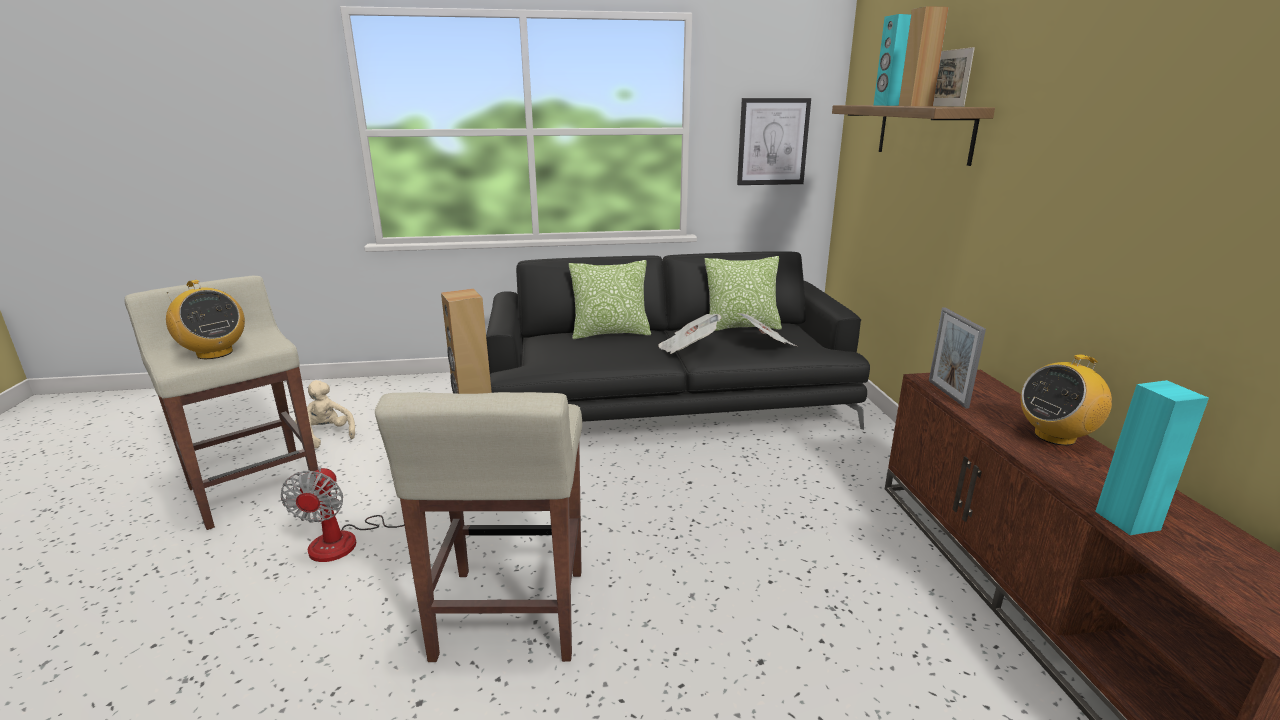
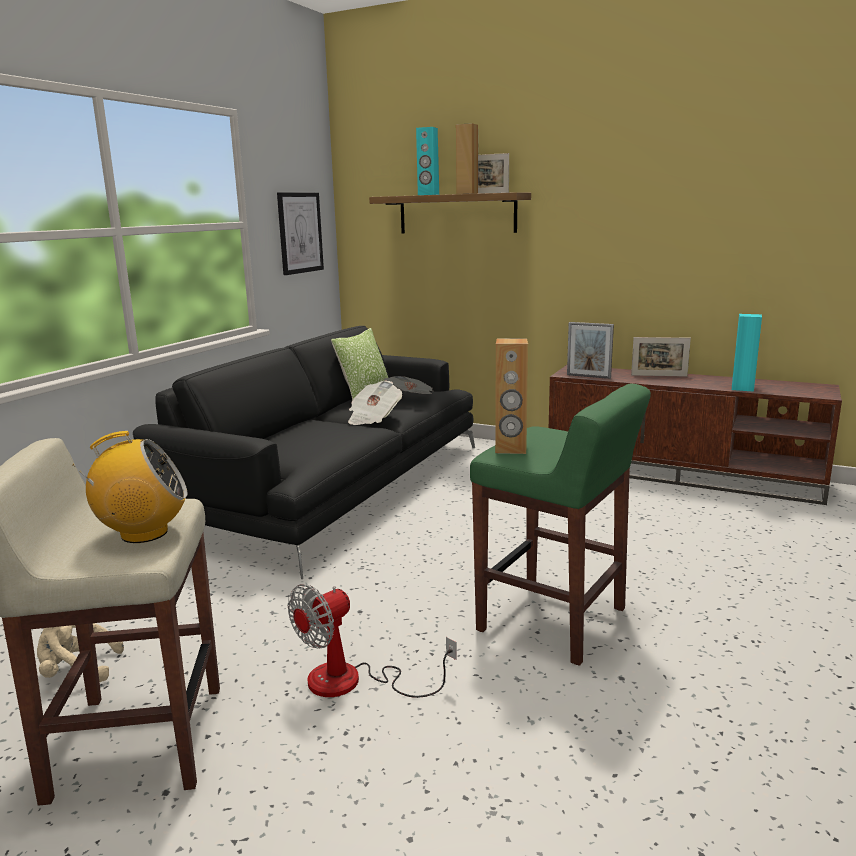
camera: 55 degrees left, 5 degrees down
(350, 540) = (353, 682): fan -> fan turned 105 degrees clockwise
(510, 616) = (554, 620): beige stool -> green stool
(610, 333) = (292, 430): pillow -> none
(1055, 436) = (659, 375): radio -> picture frame

